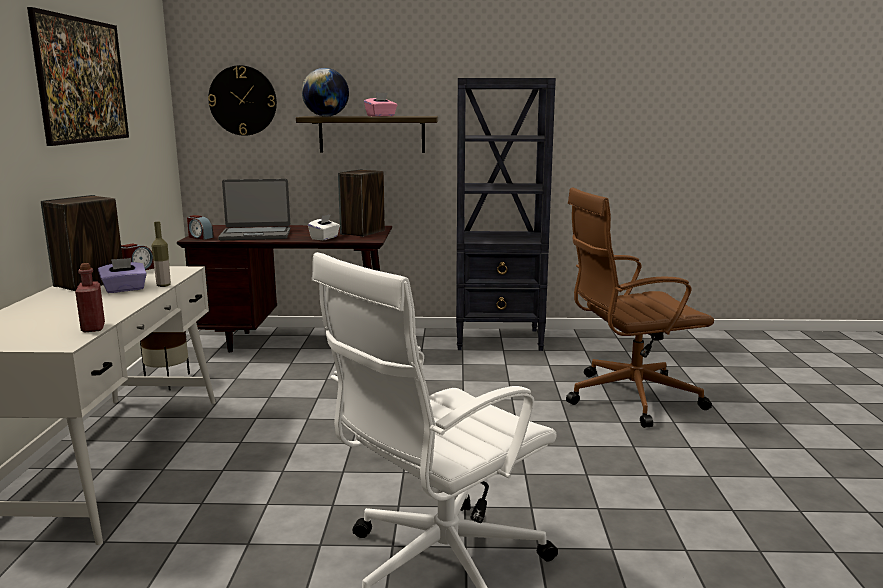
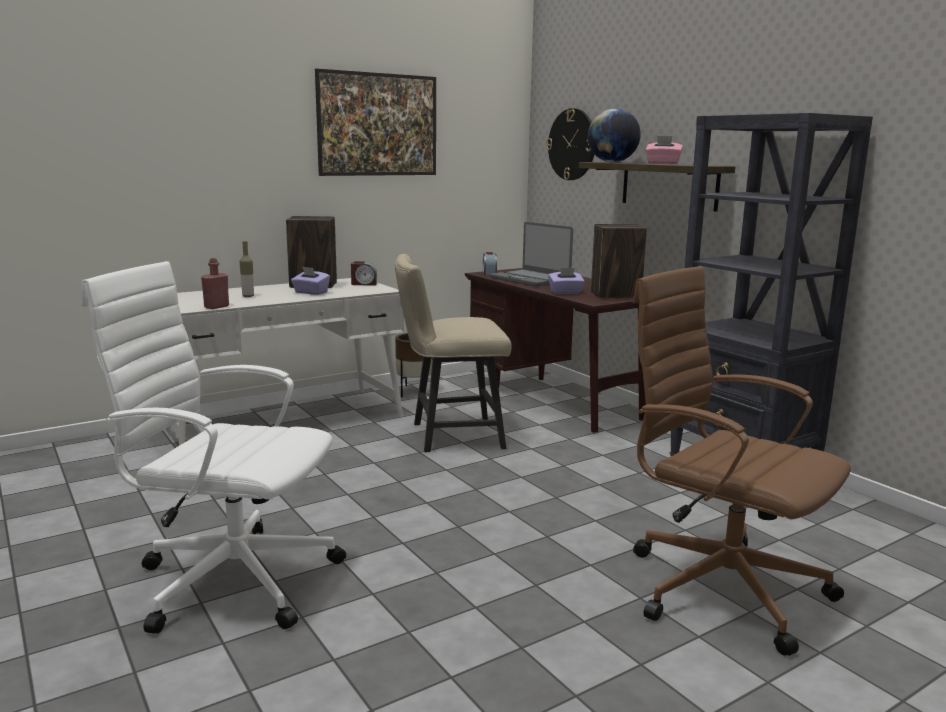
camera: 55 degrees right, 0 degrees up
(163, 285) = (333, 296): bottle -> bottle (248, 296)
(296, 398) = (449, 436): none -> beige chair
(325, 238) = (565, 292): white tissue box -> purple tissue box

